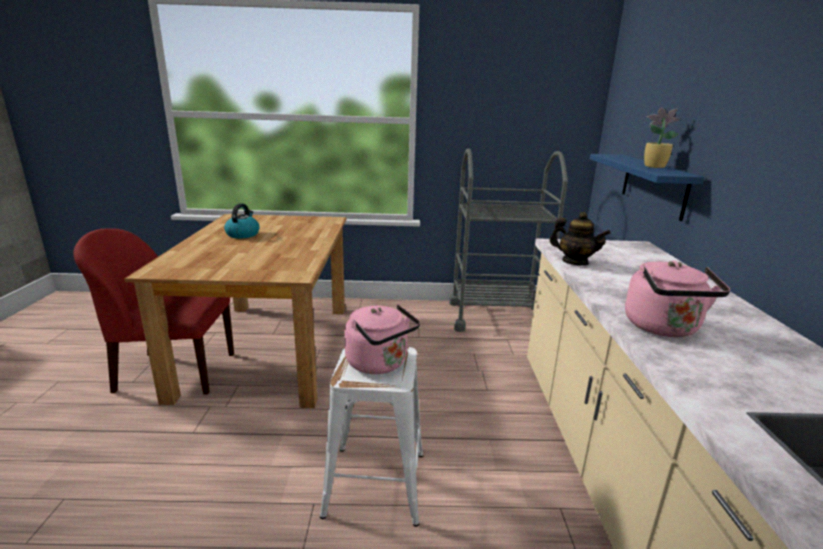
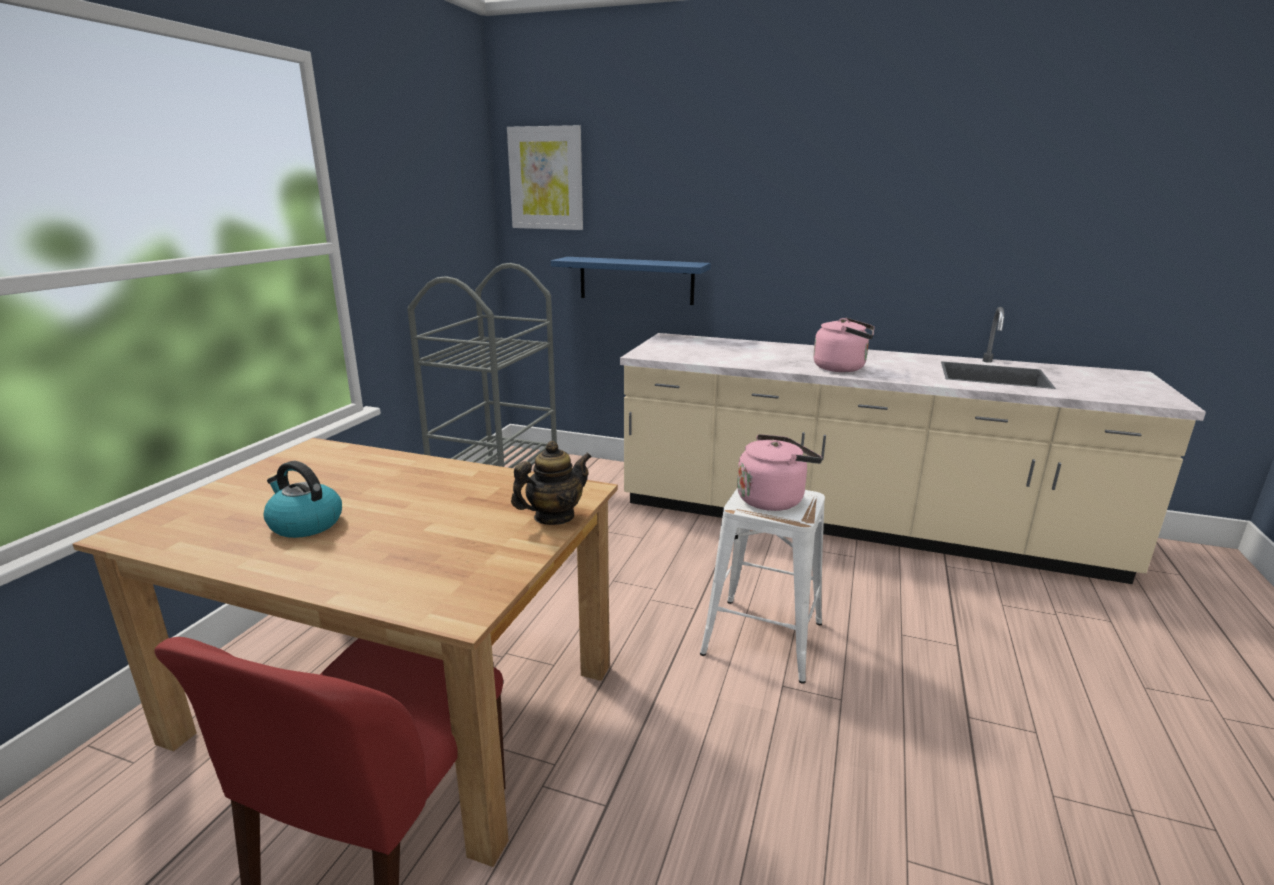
camera: 70 degrees left, 0 degrees up
(575, 262) = (701, 360): teapot -> teapot (554, 517)
(629, 83) = (546, 178): none -> picture
(653, 166) = (654, 262): potted plant -> none

